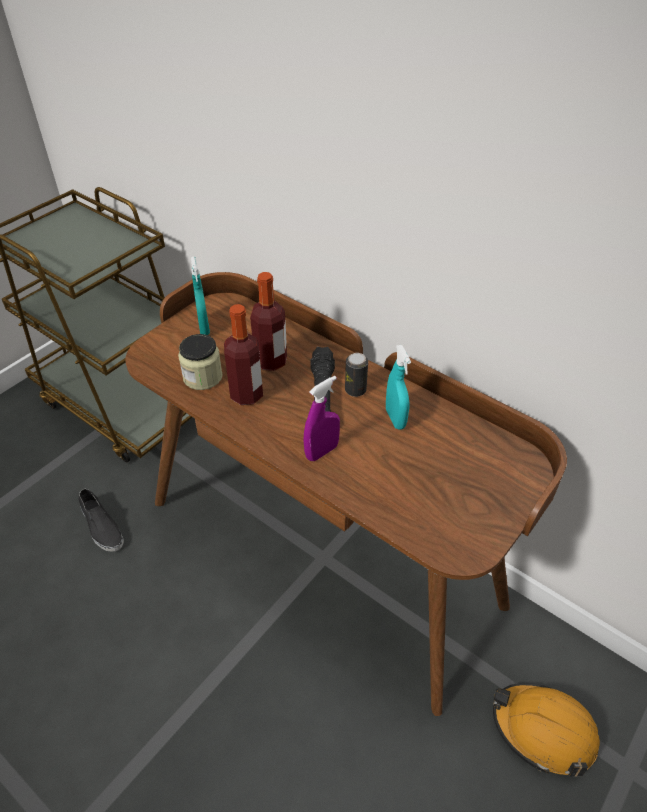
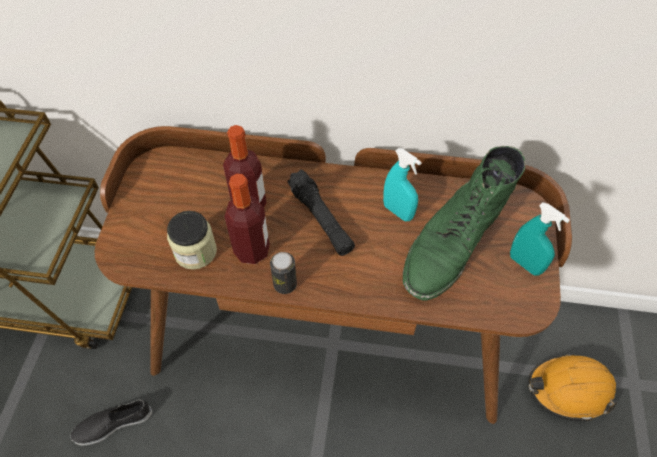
camera: 30 degrees left, 10 degrees up
(101, 526) = (113, 423): black shoe -> black shoe turned 135 degrees clockwise
(204, 327) = (157, 197): turquoise spray bottle -> turquoise spray bottle (525, 264)
(322, 452) = (359, 274): purple spray bottle -> none
(355, 390) = (345, 199): can -> can (285, 284)
(426, 465) = (452, 243): none -> green boot

